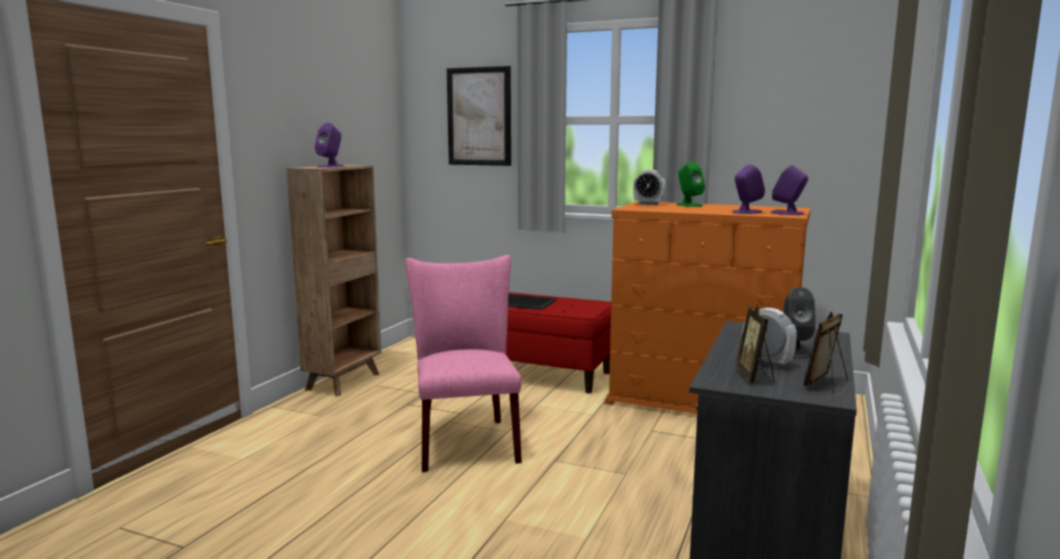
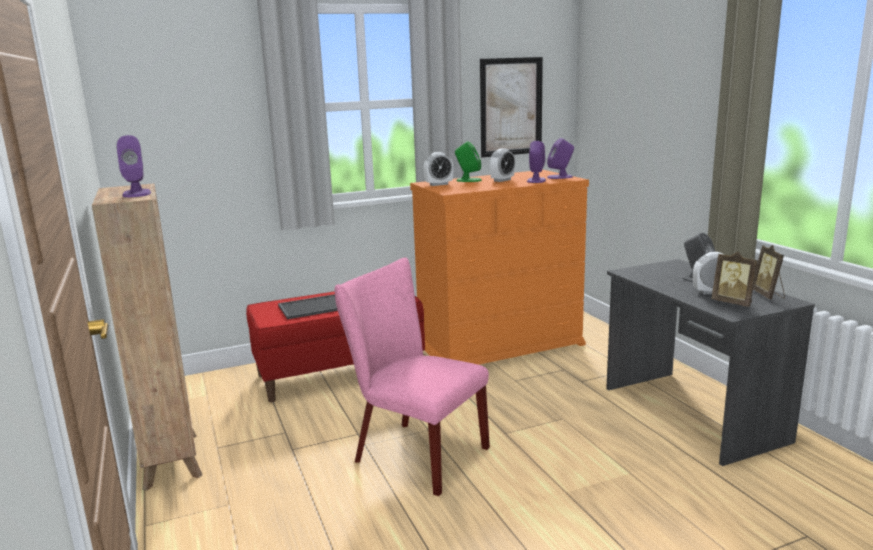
camera: 45 degrees left, 5 degrees up
(479, 116) = (206, 108): picture -> picture (511, 107)
(717, 208) = (502, 180): none -> alarm clock

